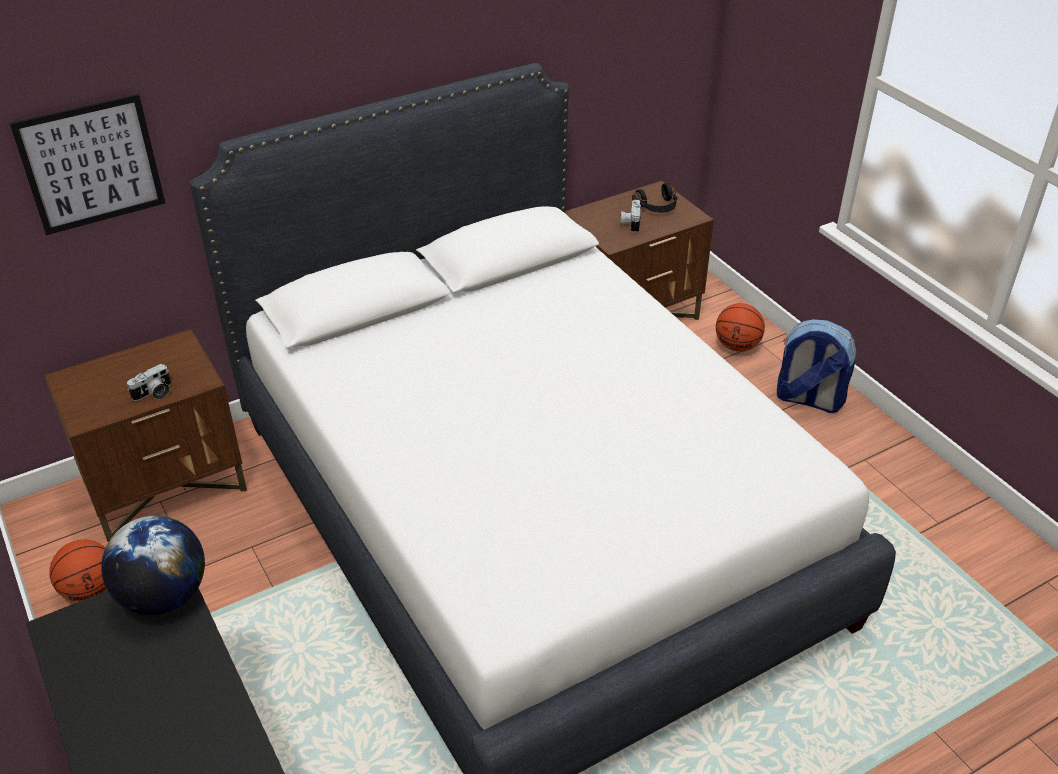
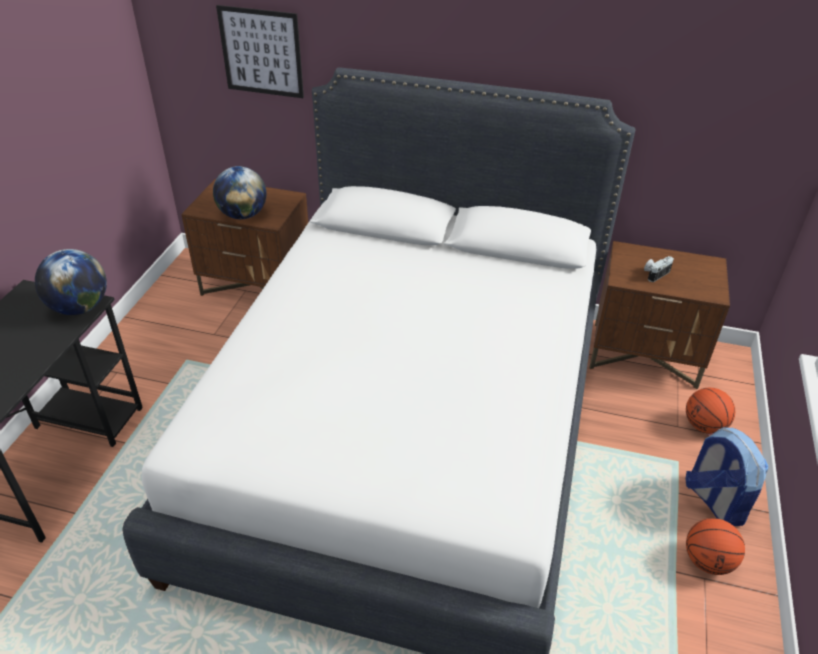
camera: 45 degrees right, 0 degrees up
(90, 589) = (165, 312): basketball -> basketball (707, 561)
(154, 393) = (243, 215): camera -> globe
(657, 207) = (694, 274): black headphones -> none

